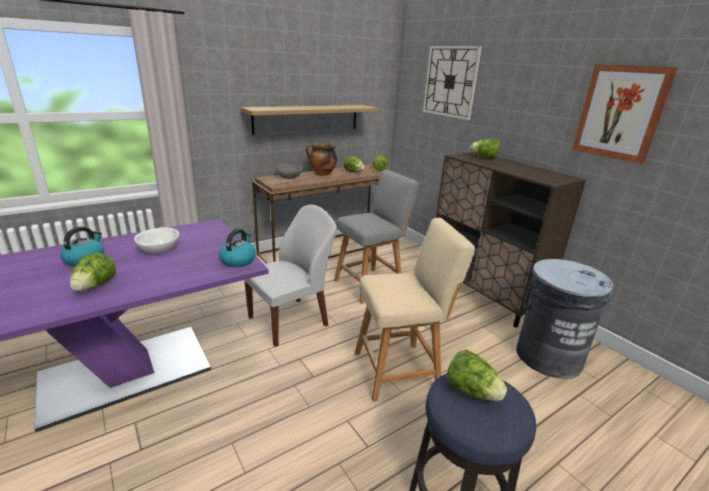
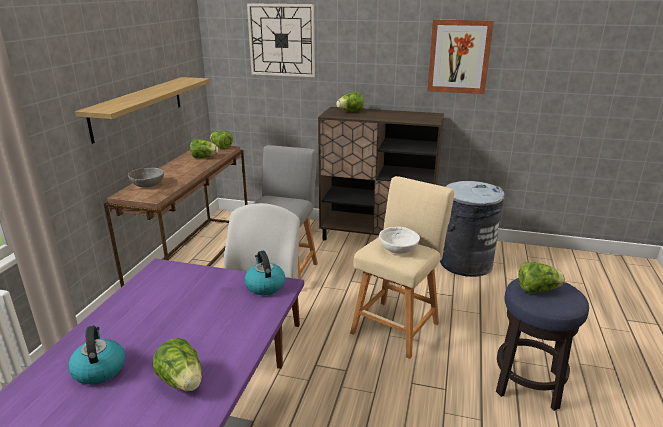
camera: 40 degrees left, 0 degrees up
(159, 249) = (163, 316): white bowl -> white bowl (398, 249)
(322, 174) = (176, 170): cooking pot -> none

